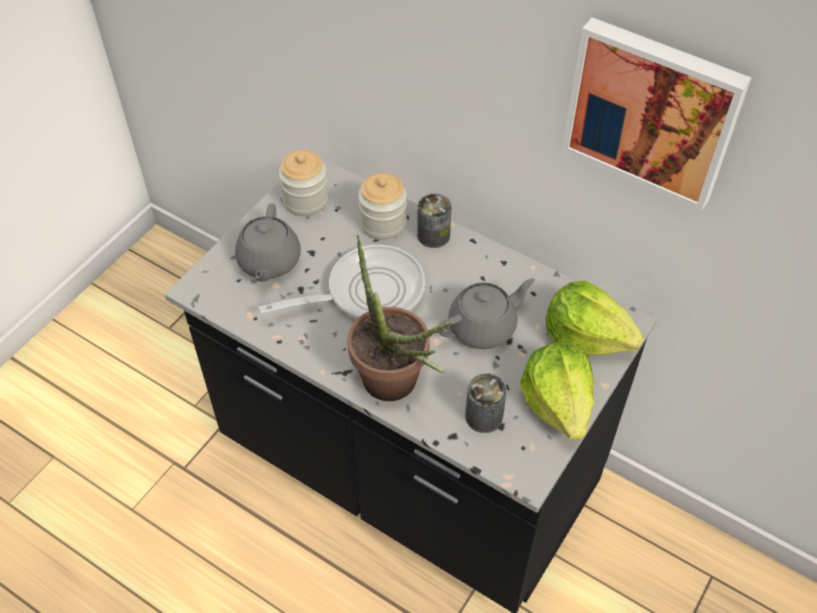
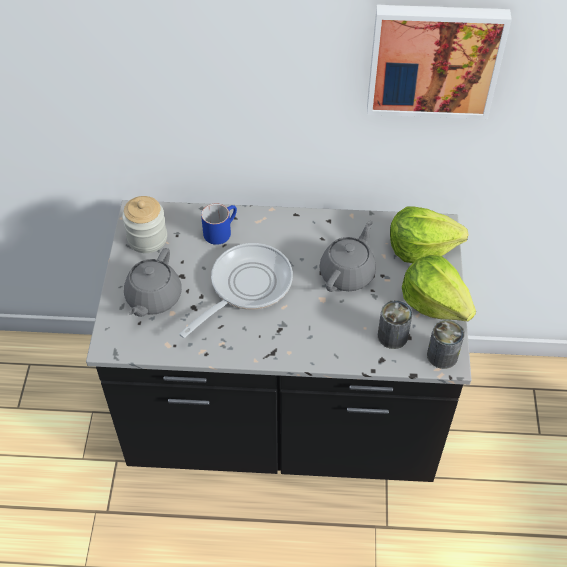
camera: 30 degrees left, 0 degrees up
(269, 262) = (153, 298): grey teapot -> grey teapot turned 45 degrees clockwise
(383, 223) = (220, 230): jar -> blue mug
(396, 388) = (318, 346): potted plant -> none
(433, 235) = (264, 223): can -> can (442, 355)

